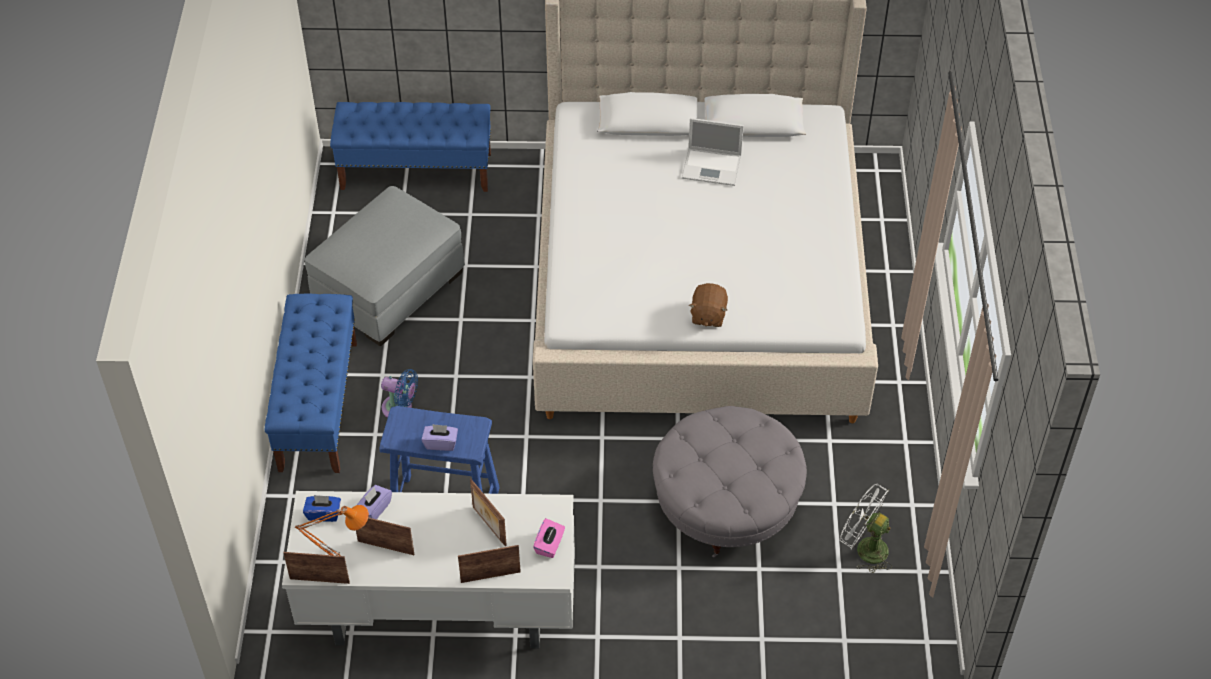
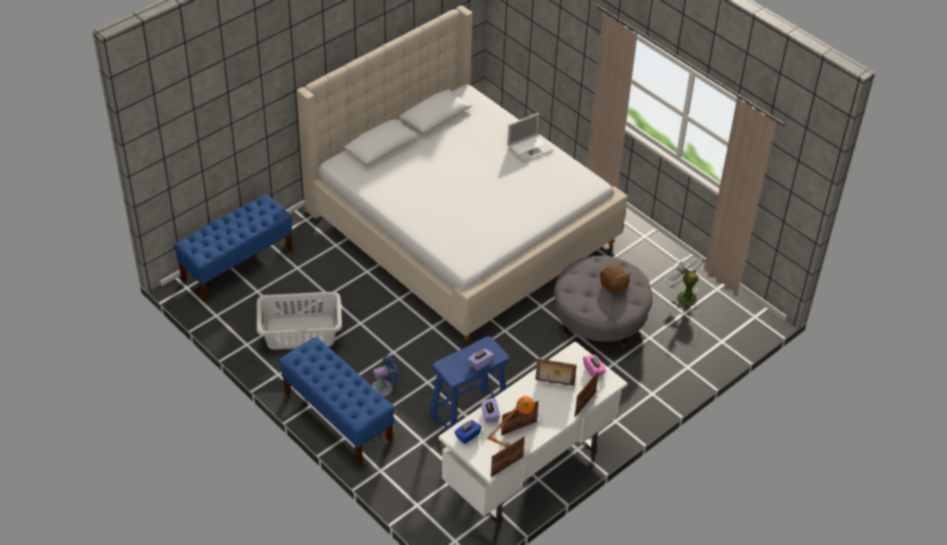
camera: 45 degrees left, 5 degrees down
(390, 287) = (300, 332): grey ottoman -> grey laundry basket
(708, 315) = (529, 220): brown plush toy -> brown plush toy (613, 286)
(712, 167) = (443, 149): laptop -> laptop (530, 148)
(864, 548) = (683, 296): white fan -> white fan turned 75 degrees clockwise

